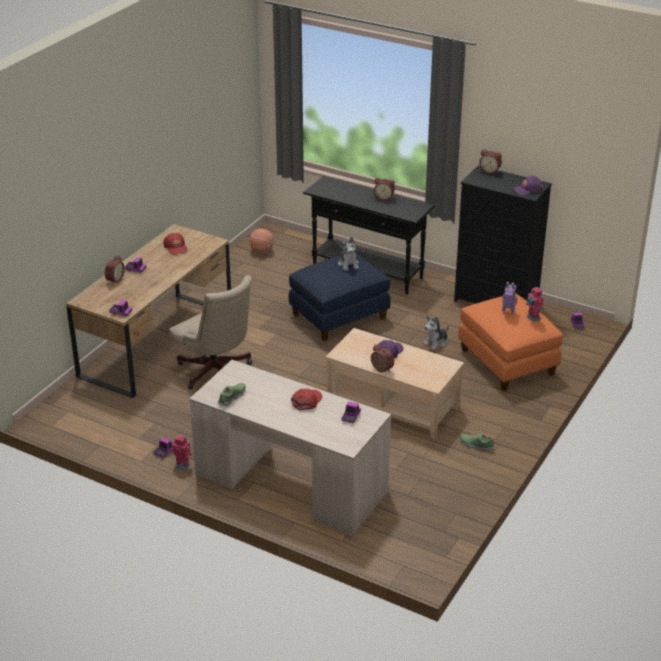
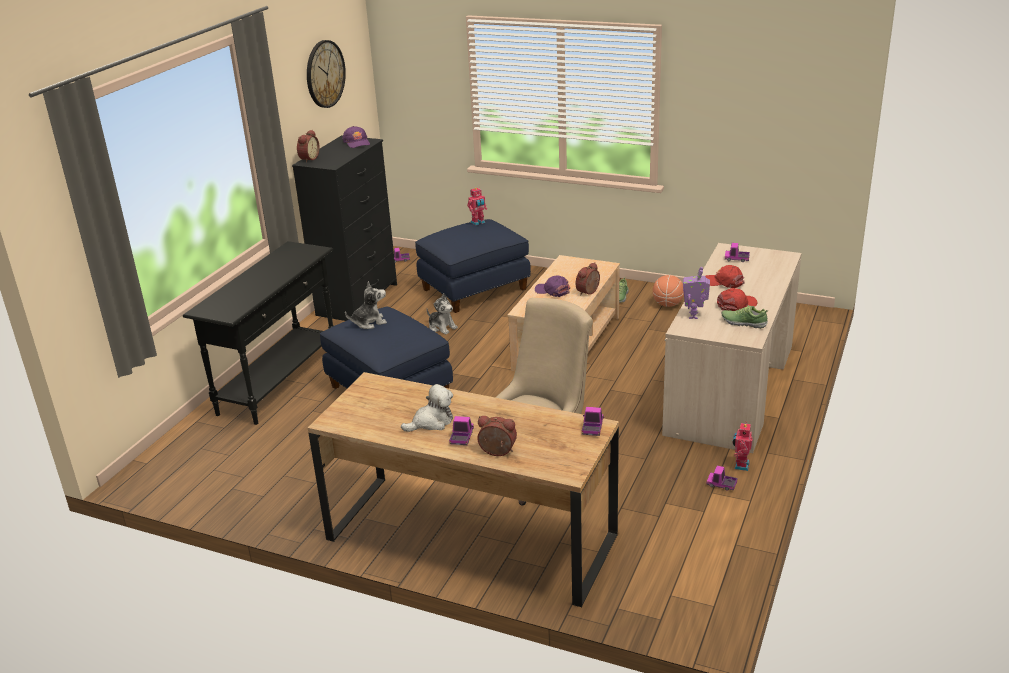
camera: 95 degrees left, 5 degrees down
(157, 260) = (431, 422): none -> plush toy
(176, 247) = (388, 412): red cap -> red cap (736, 305)
(261, 251) = (201, 475): basketball -> basketball (668, 304)
(384, 197) = (263, 269): alarm clock -> none
(507, 313) = (471, 233): toy robot -> toy robot (694, 315)
(508, 362) = (474, 289): orange ottoman -> blue ottoman
(555, 128) = (325, 74): none -> wall clock

